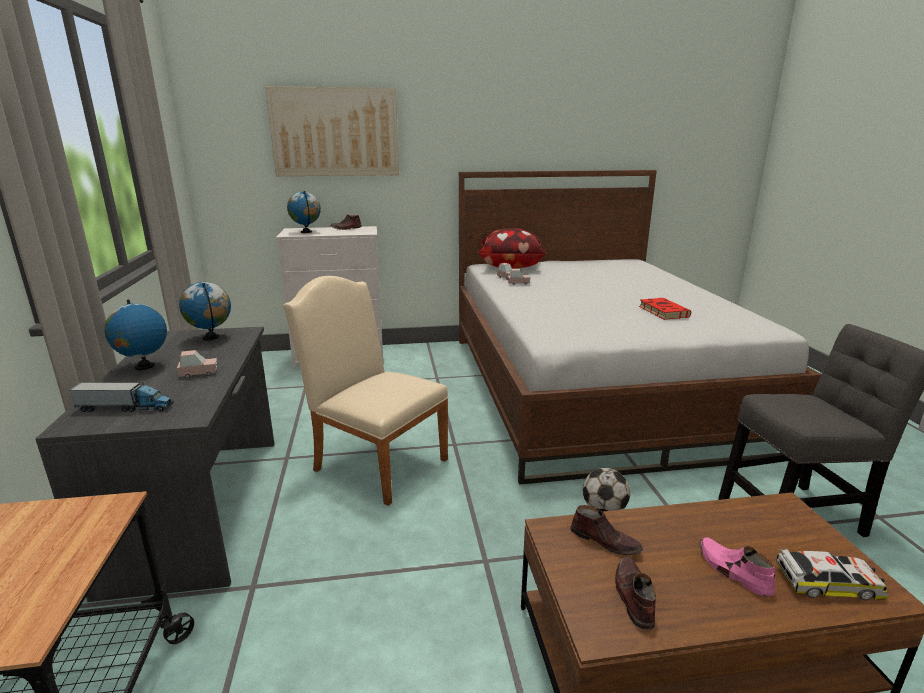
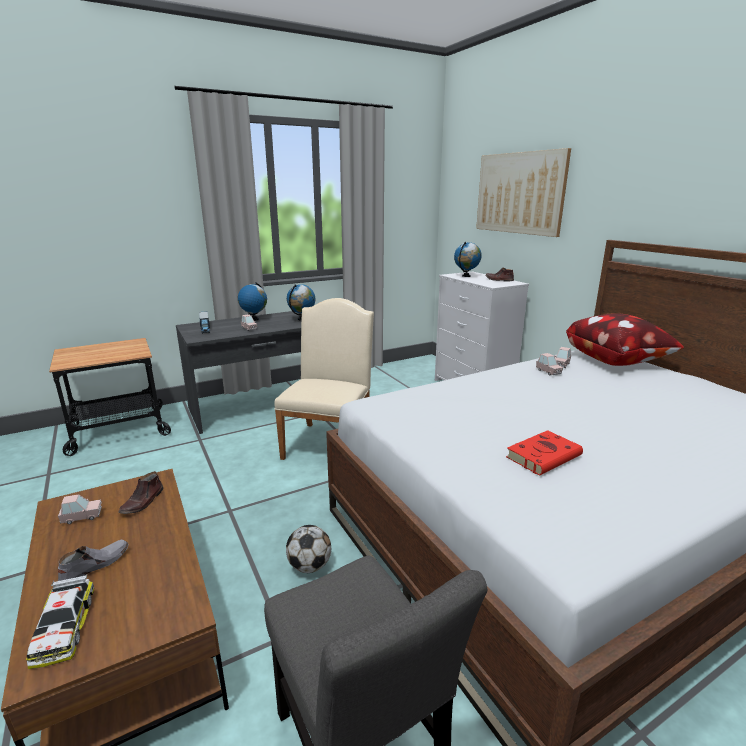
camera: 70 degrees right, 0 degrees up
(633, 596) = (82, 517): brown shoe -> pink toy car
(732, 571) = (95, 566): pink shoe -> grey shoe

